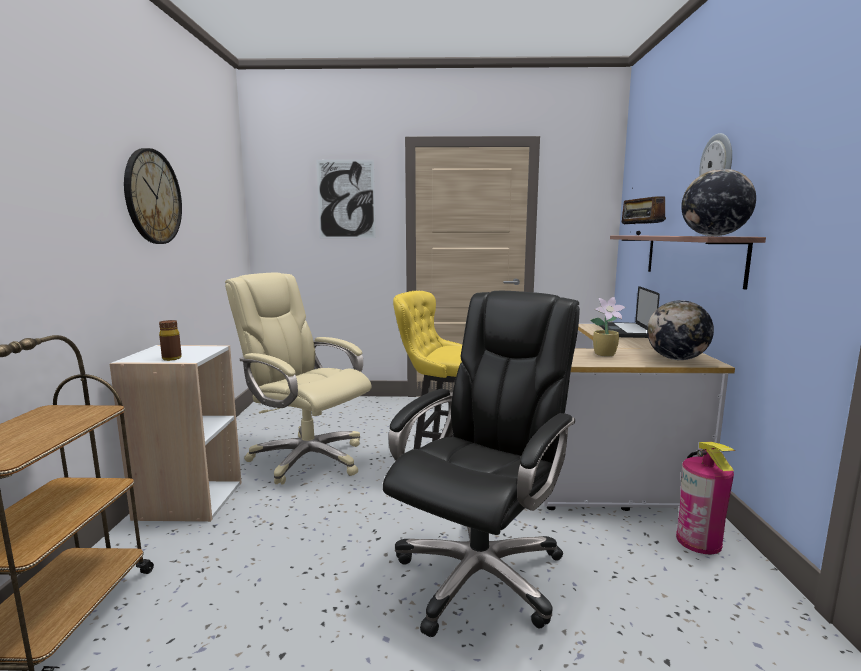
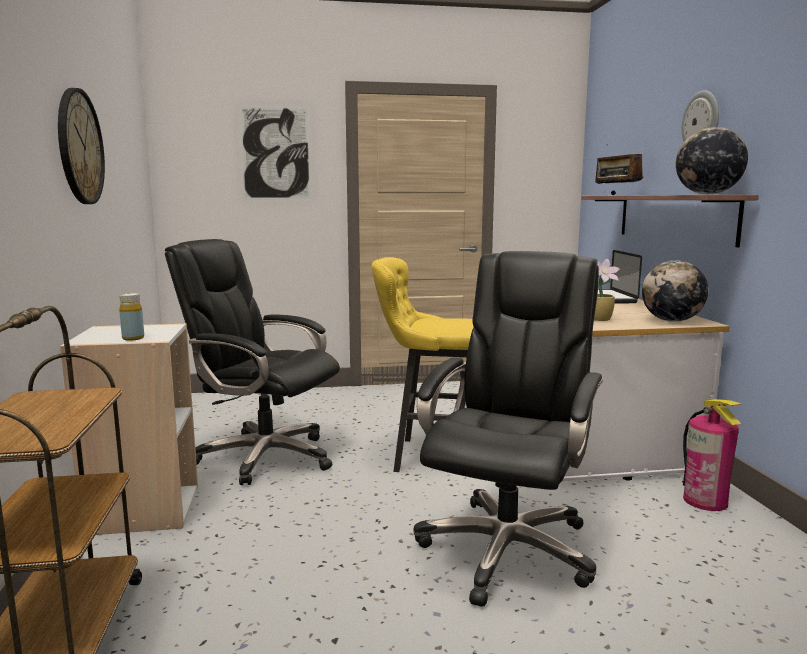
camera: 10 degrees left, 0 degrees up
(172, 358) = (133, 338): brown bottle -> yellow bottle
(307, 458) = (264, 457): beige office chair -> black office chair

